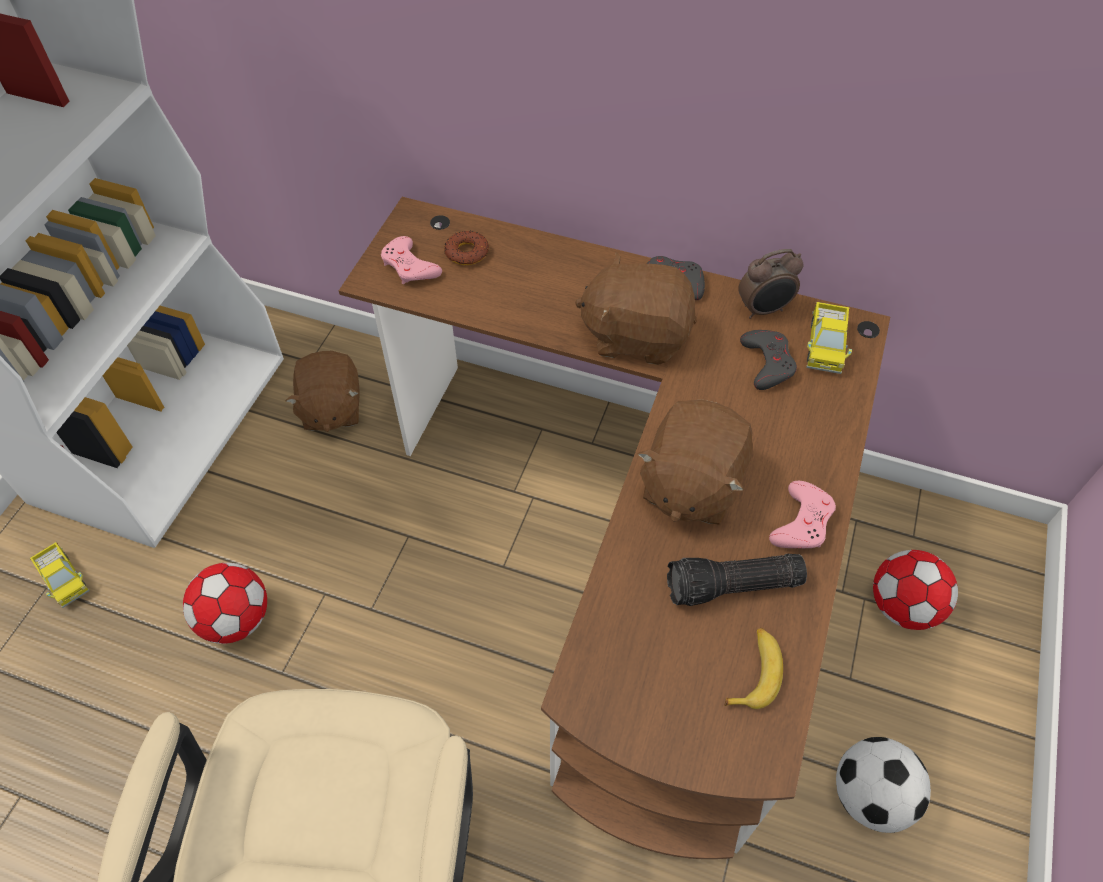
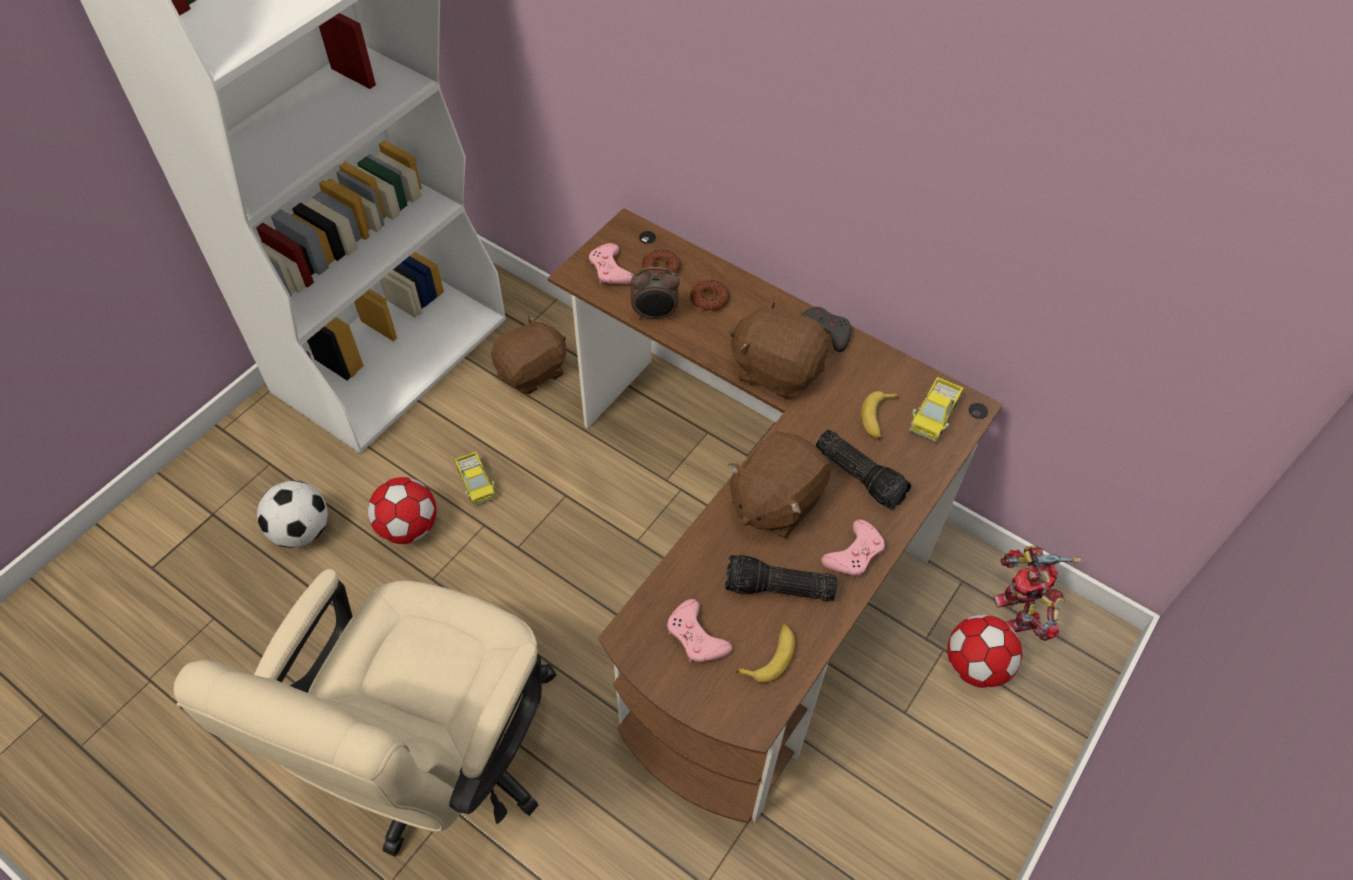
camera: 15 degrees right, 0 degrees up
(64, 579) = (284, 461): toy truck -> toy truck (476, 483)
(331, 409) = (533, 372): brown plush toy -> brown plush toy turned 135 degrees counterclockwise
(533, 274) = (709, 299): none -> donut
(660, 673) = (696, 637): none -> pink game controller
(764, 310) = (893, 373): alarm clock -> alarm clock (655, 315)
(767, 363) = (878, 418): grey game controller -> banana
(773, 430) = (861, 475): none -> flashlight
(870, 796) = (885, 811): football -> football (301, 531)
(923, 537) = (1018, 611): none -> toy robot

